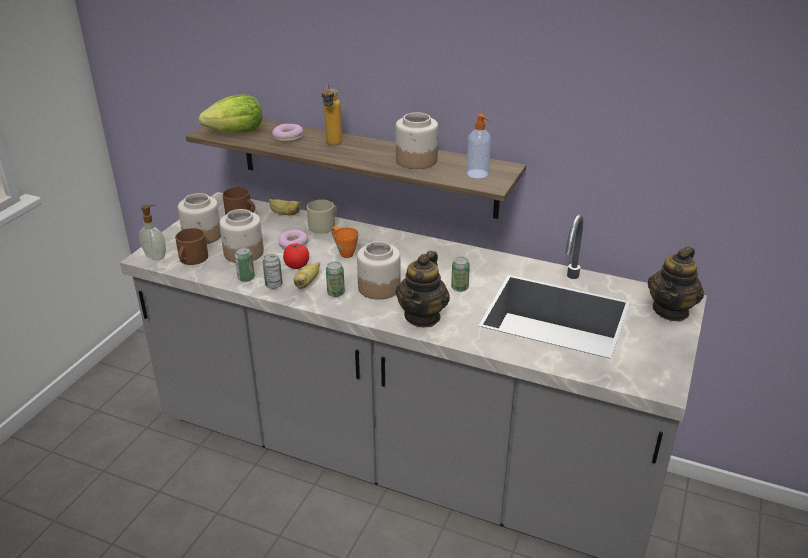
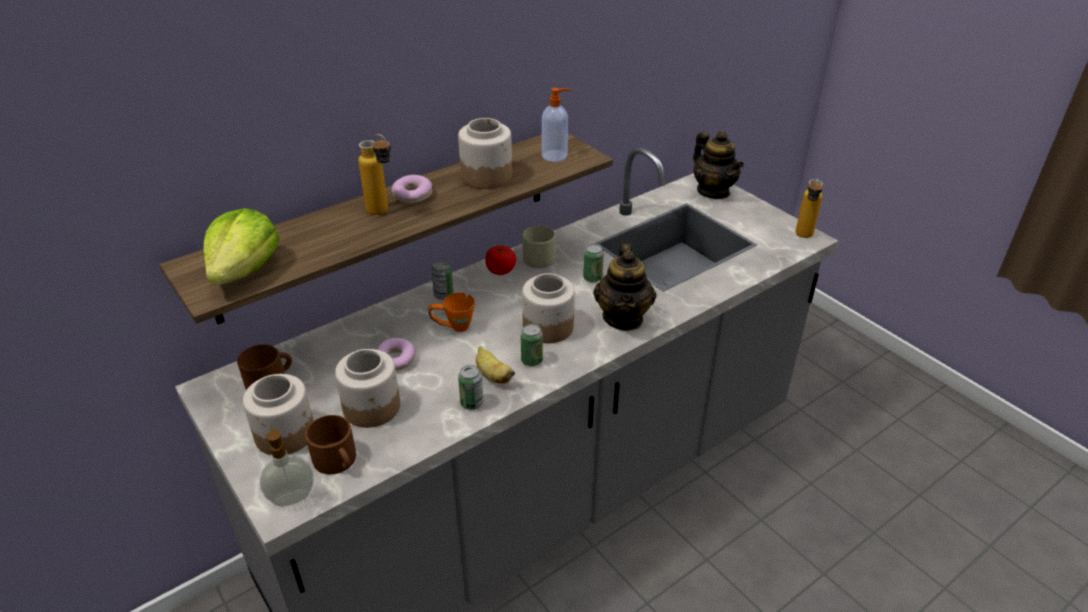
camera: 60 degrees left, 5 degrees up
(246, 278) = (434, 422): can -> can (443, 295)
(284, 214) = (313, 344): banana -> none
(288, 138) = (319, 236): donut -> donut (412, 195)
(297, 265) = (446, 371): tomato -> tomato (500, 270)
(324, 225) = (378, 322): beige mug -> beige mug (537, 256)
(422, 316) = (623, 318): teapot -> teapot turned 45 degrees clockwise
(659, 384) = (803, 237): none -> bottle

